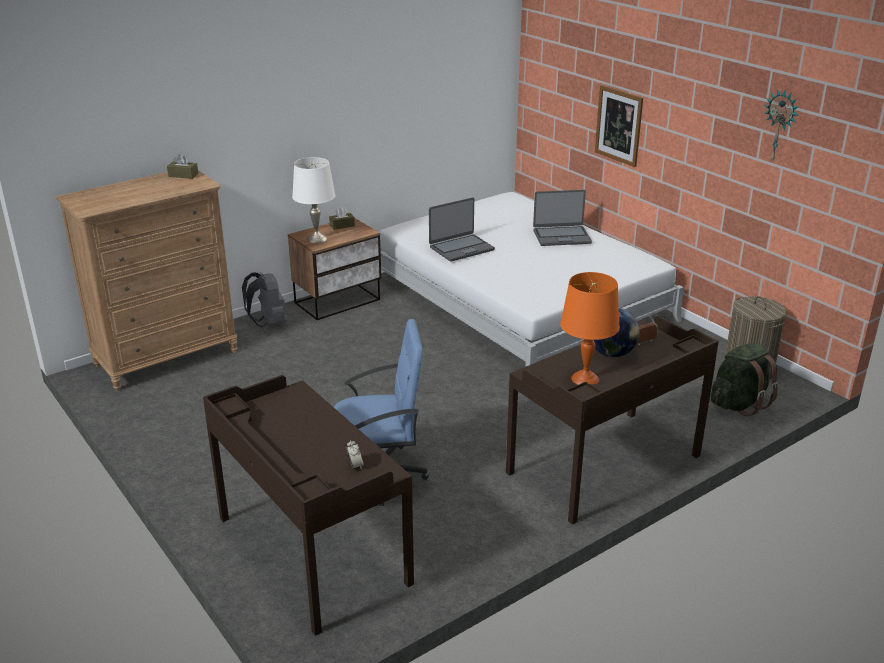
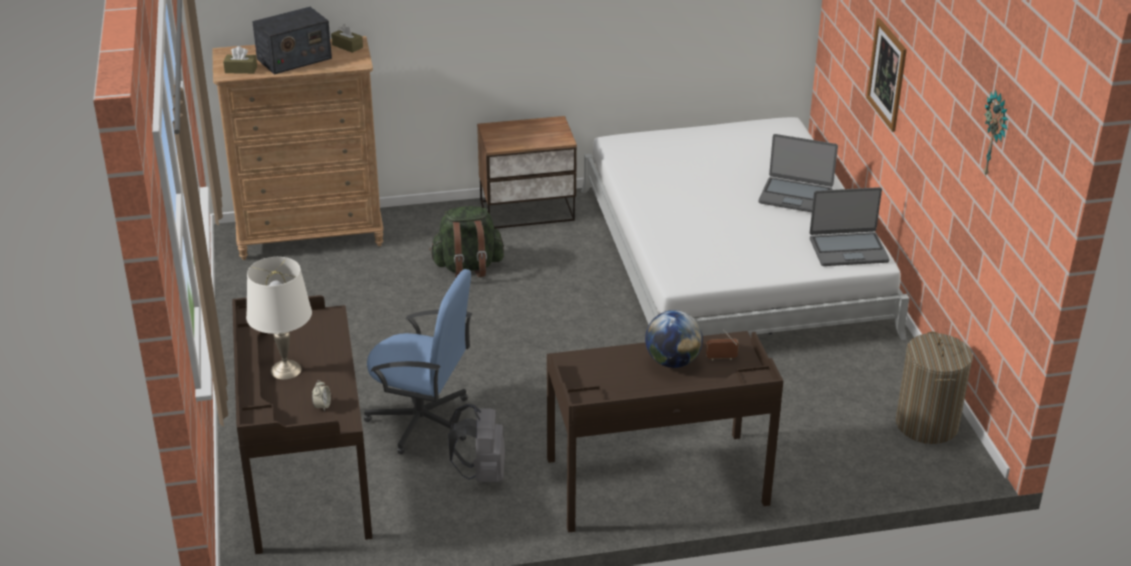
camera: 25 degrees right, 5 degrees up
(142, 191) = (294, 59): none -> radio
(268, 322) = (437, 219): grey backpack -> grey backpack (482, 473)
(316, 239) = (502, 137): white table lamp -> white table lamp (285, 370)
(342, 225) = (543, 125): brown tissue box -> brown tissue box (241, 70)
(461, 248) = (662, 184): laptop -> laptop (848, 250)
(585, 379) = (616, 382): orange table lamp -> none
(739, 404) = (875, 460): green backpack -> green backpack (468, 267)

